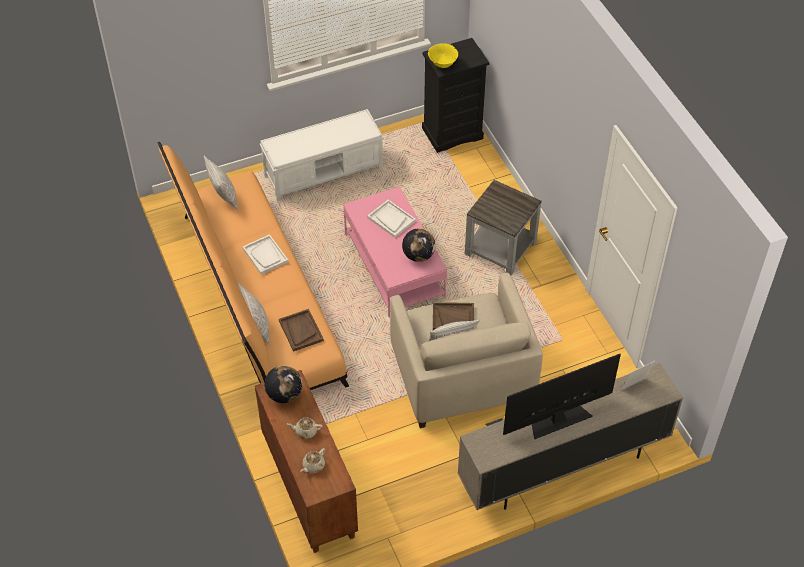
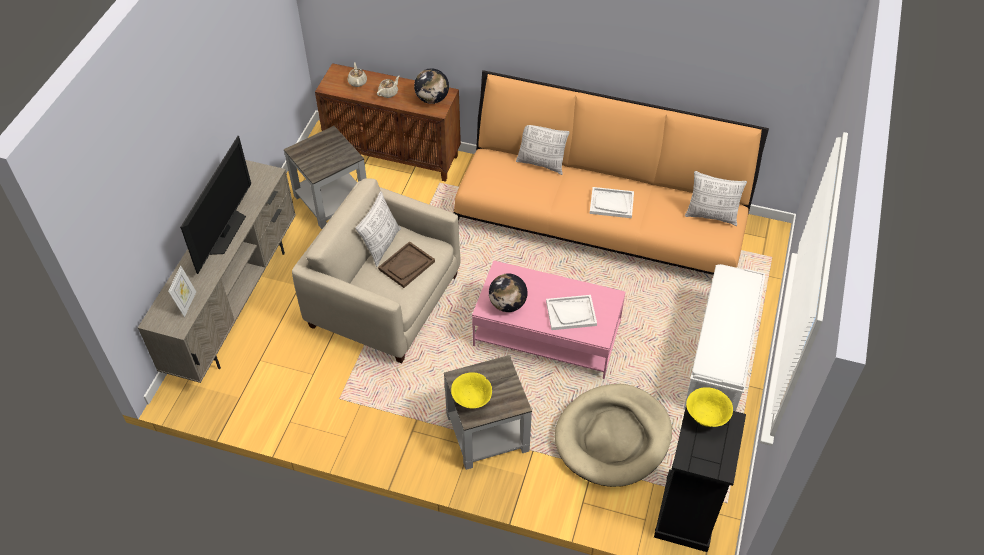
camera: 130 degrees right, 0 degrees up
(301, 331) = (507, 180): brown tray -> none
(401, 492) = (332, 199): none -> grey side table
(438, 189) = (613, 437): none -> beige dog bed
(518, 209) = (471, 400): none -> yellow bowl

